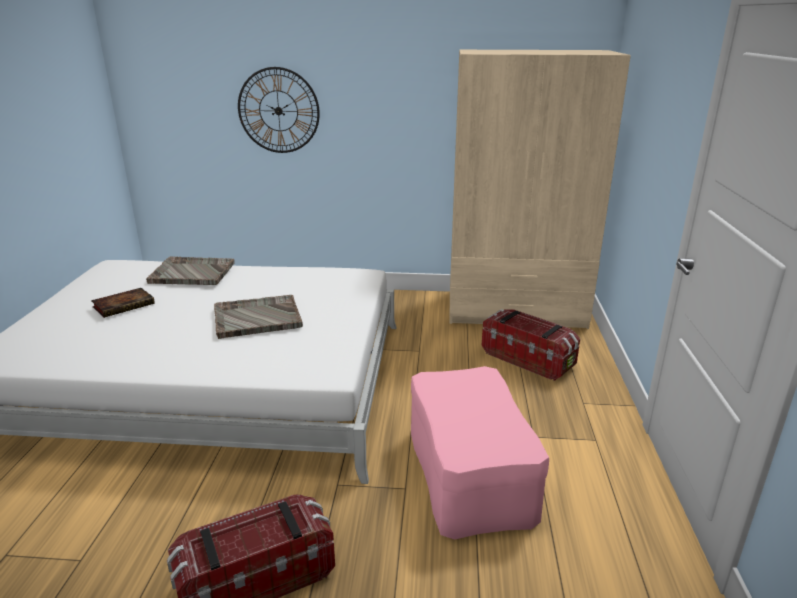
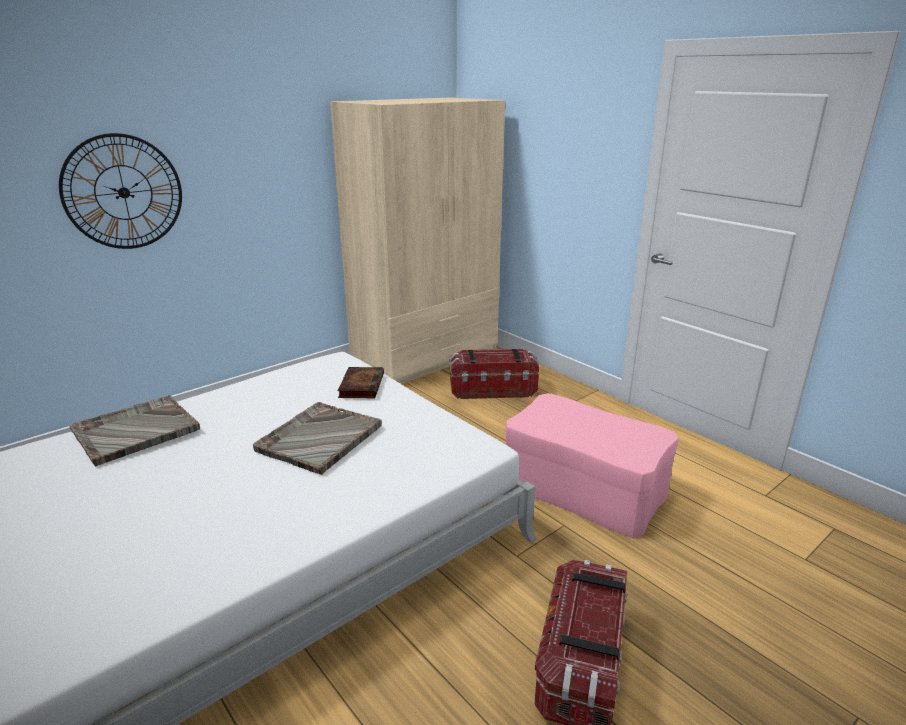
camera: 45 degrees left, 0 degrees up
(125, 305) = (117, 501): book -> book (361, 385)

